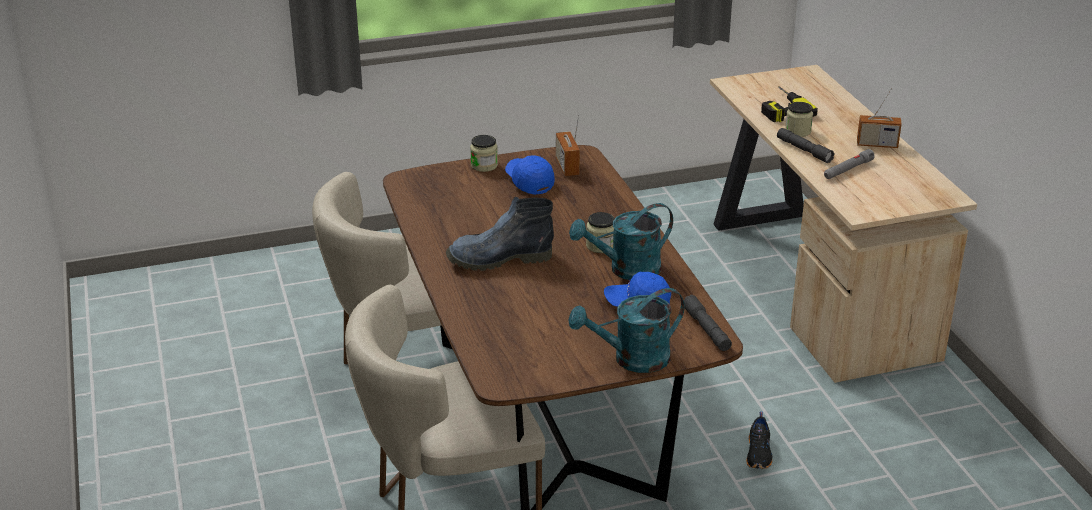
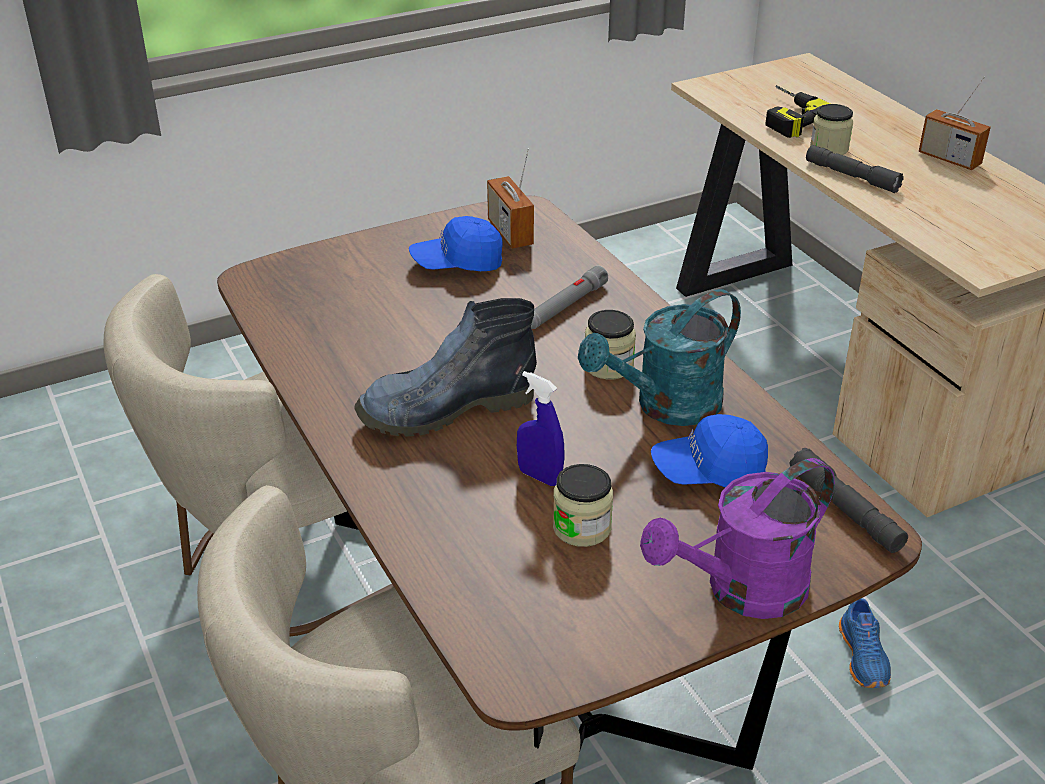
camera: 10 degrees left, 5 degrees up
(484, 165) = (378, 242): jar -> jar (582, 527)
(529, 182) = (457, 263): blue cap -> blue cap turned 60 degrees counterclockwise
(541, 297) = (539, 476): none -> blue spray bottle
(632, 360) = (742, 591): turquoise watering can -> purple watering can
(759, 454) = (864, 657): black shoe -> blue shoe
(847, 170) = (928, 201): grey flashlight -> grey flashlight (565, 306)
(877, 144) = (949, 159): radio -> radio turned 45 degrees clockwise

